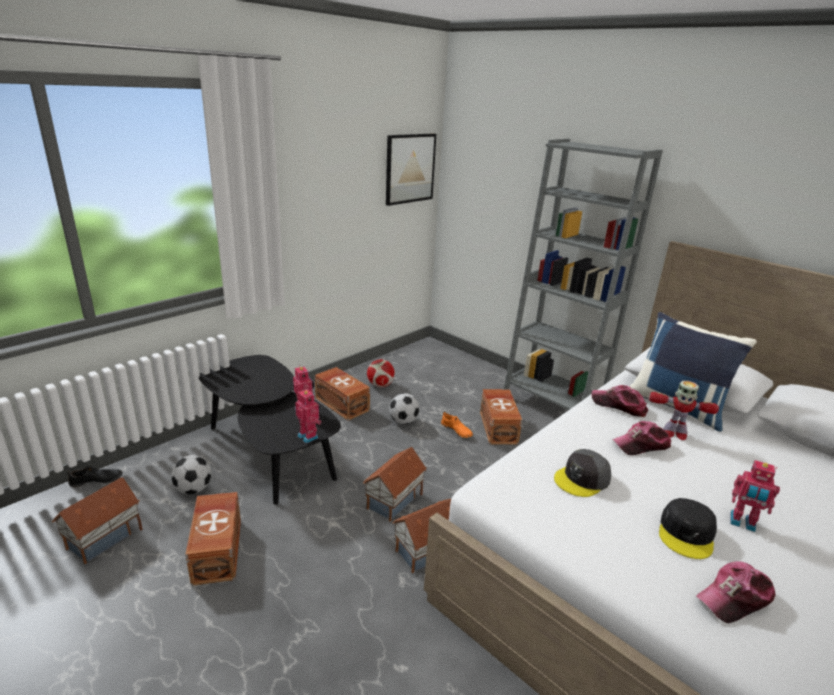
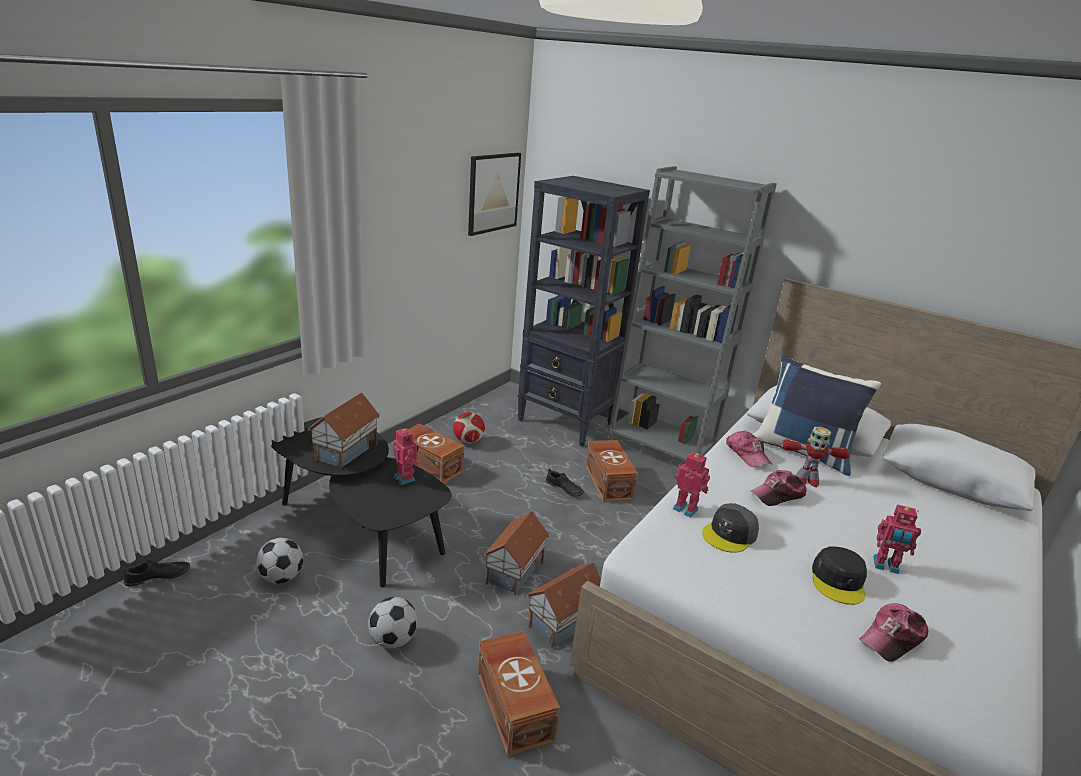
camera: 10 degrees left, 0 degrees up
(105, 539) = (191, 644): toy house -> toy house (347, 453)
(219, 549) = (331, 643): brown storage box -> brown storage box (515, 705)
(309, 436) = (419, 507): toy robot -> toy robot (686, 508)
(403, 421) = (504, 482): football -> football (393, 640)
(456, 430) = (564, 489): orange shoe -> black shoe
(471, 373) = (566, 422): none -> black bookcase
(619, 405) = (747, 454): cap -> cap turned 135 degrees counterclockwise

